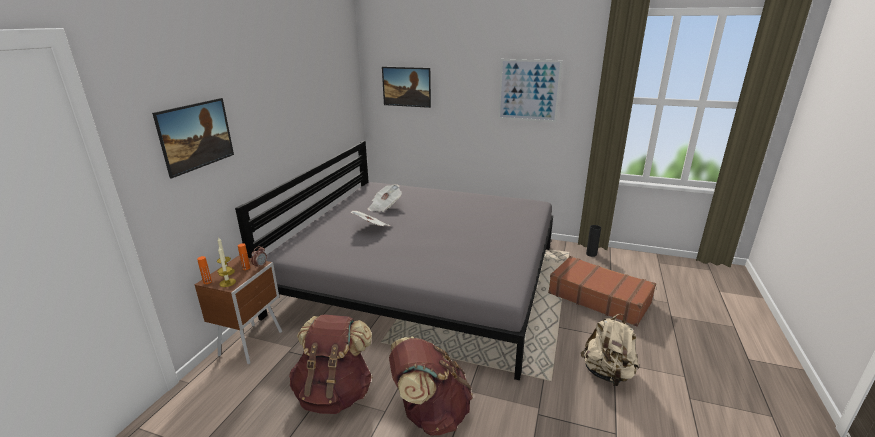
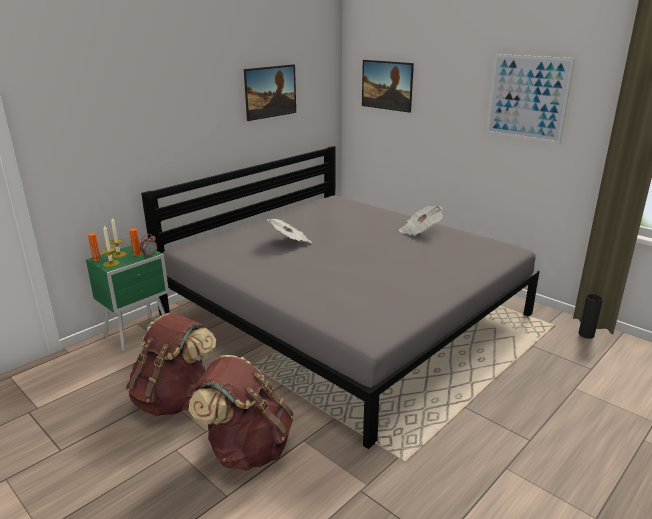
camera: 25 degrees right, 0 degrees up
(200, 151) = (109, 130): picture -> picture (271, 104)
(253, 343) = (140, 333): brown nightstand -> green nightstand
(384, 207) = (324, 223): newspaper -> newspaper (420, 231)
(598, 298) = (550, 389): brown suitcase -> none
(607, 373) = (485, 478): beige backpack -> none

